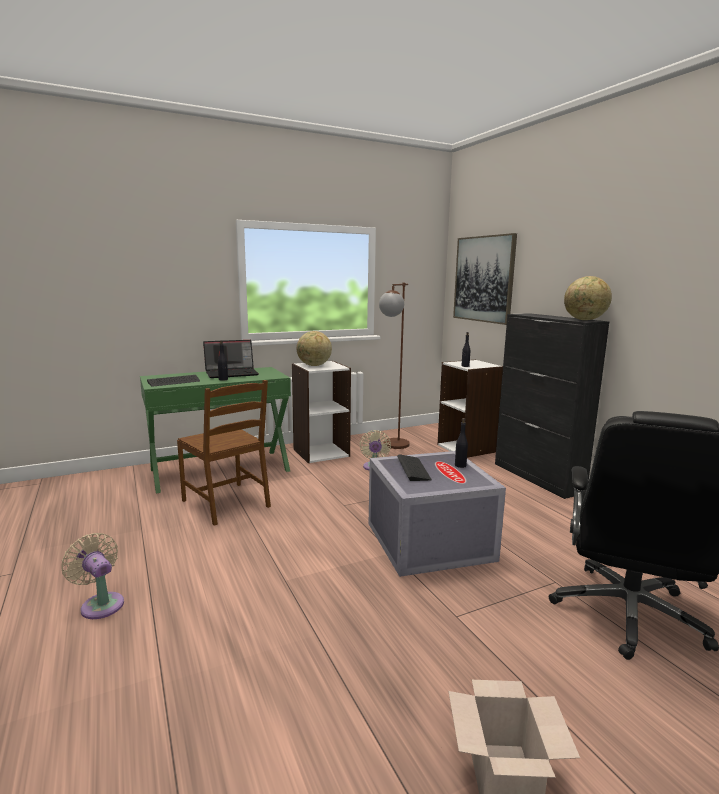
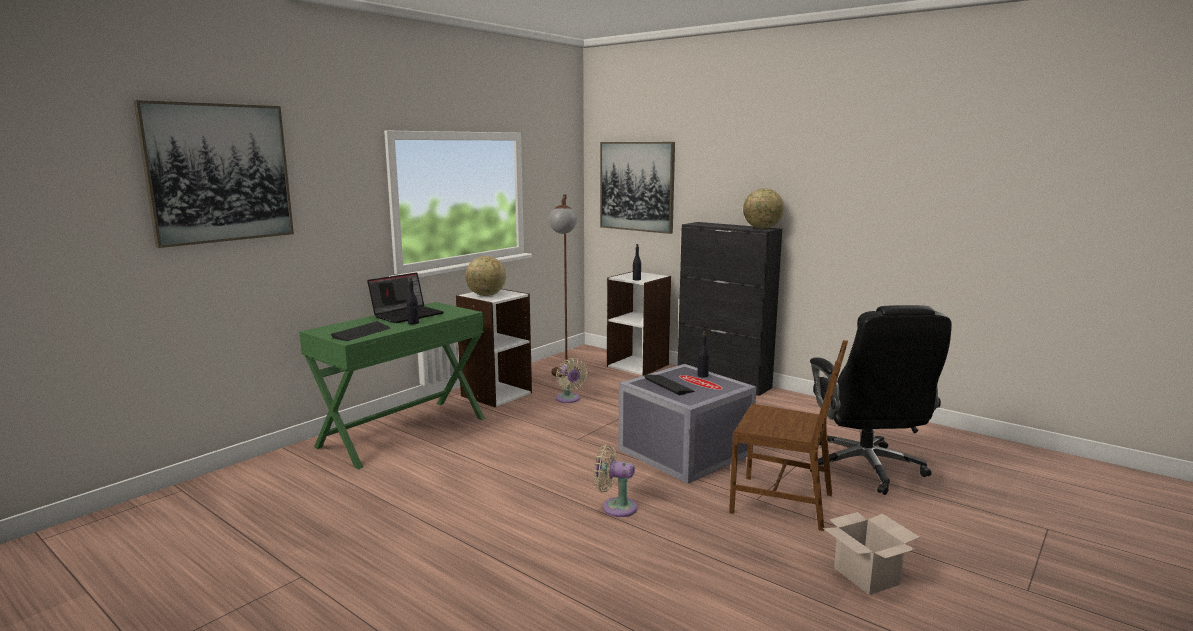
camera: 25 degrees left, 0 degrees up
(83, 246) = (219, 173): none -> picture
(100, 604) = (444, 572): beige fan -> beige fan (615, 507)
(227, 503) = (456, 461): brown chair -> brown chair (783, 502)

